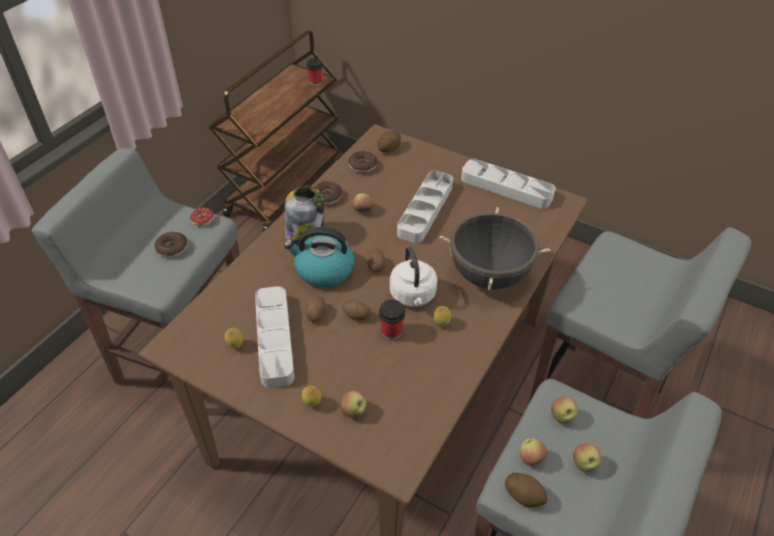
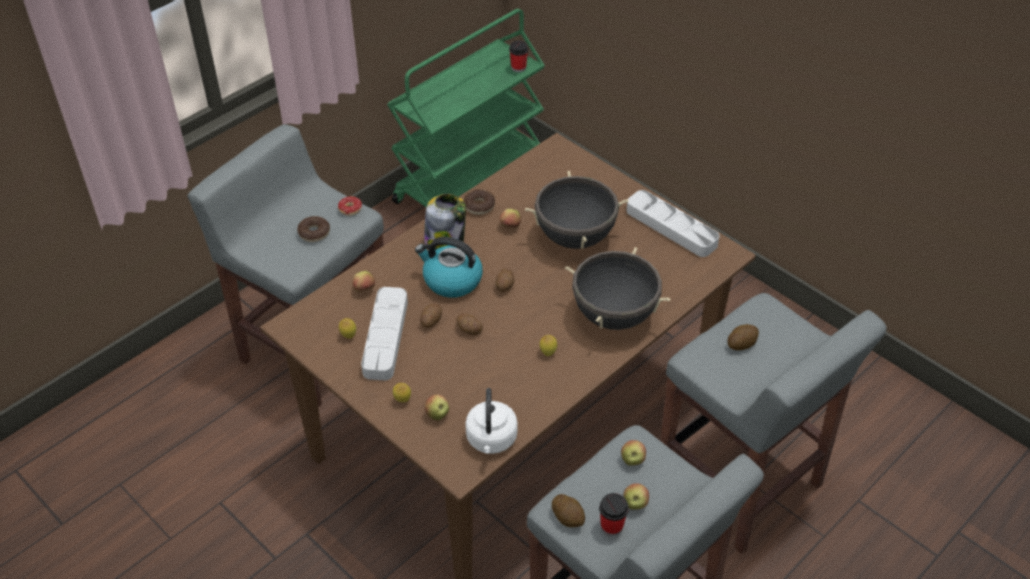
camera: 15 degrees right, 0 degrees up
(285, 187) = (469, 180): brown cart -> green cart
(362, 166) = (527, 178): donut -> none
(389, 148) = (562, 162): potato -> potato (741, 343)
(391, 332) = (497, 351): cup -> cup (611, 526)
(413, 296) = (530, 321): white kettle -> white kettle (491, 440)
(425, 210) = (575, 237): grey tray -> black cooking pot
(530, 459) = (587, 489): apple -> apple (364, 290)

